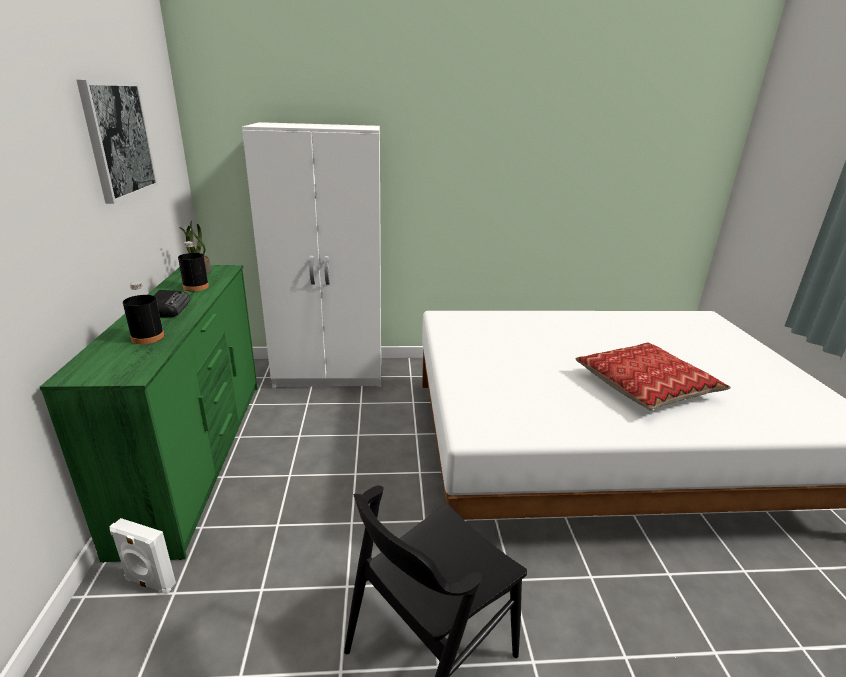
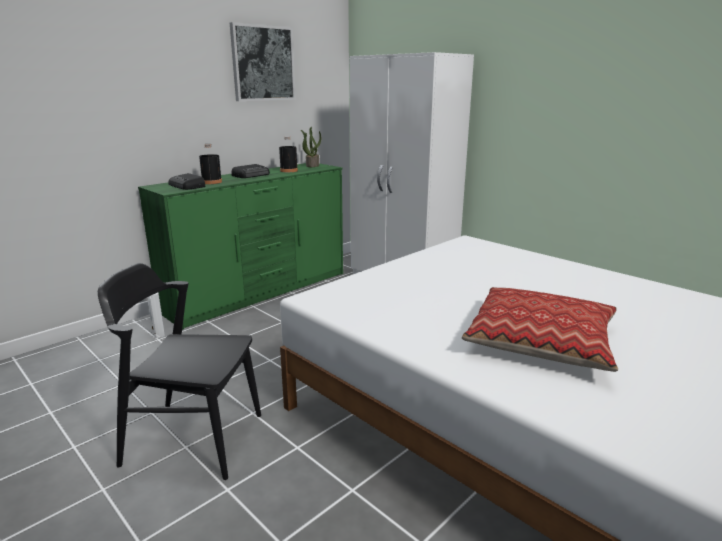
camera: 50 degrees right, 5 degrees down
(132, 356) = (187, 186): none -> radio

